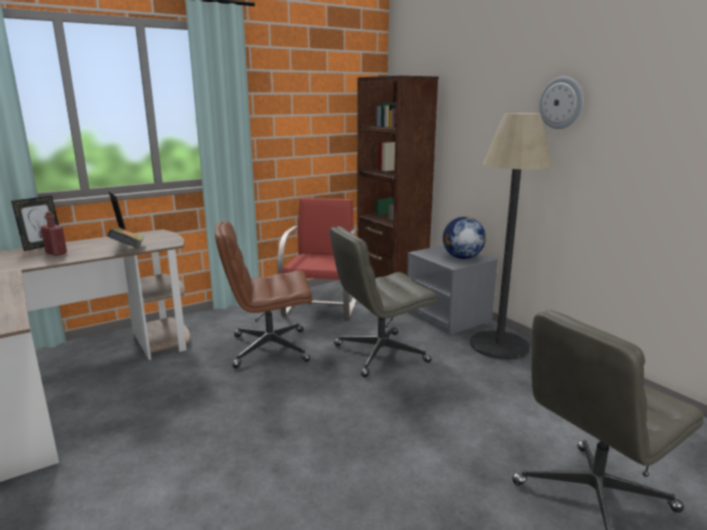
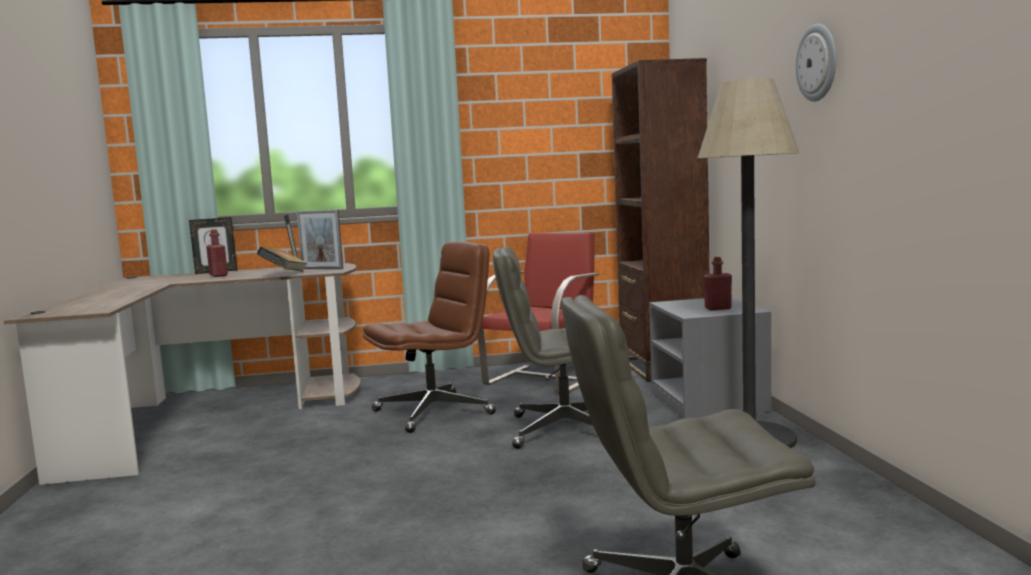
camera: 25 degrees right, 10 degrees down
(152, 240) = (322, 269): none -> picture frame
(269, 348) = (434, 412): brown office chair -> brown office chair turned 135 degrees clockwise
(462, 258) = (718, 308): globe -> red bottle

